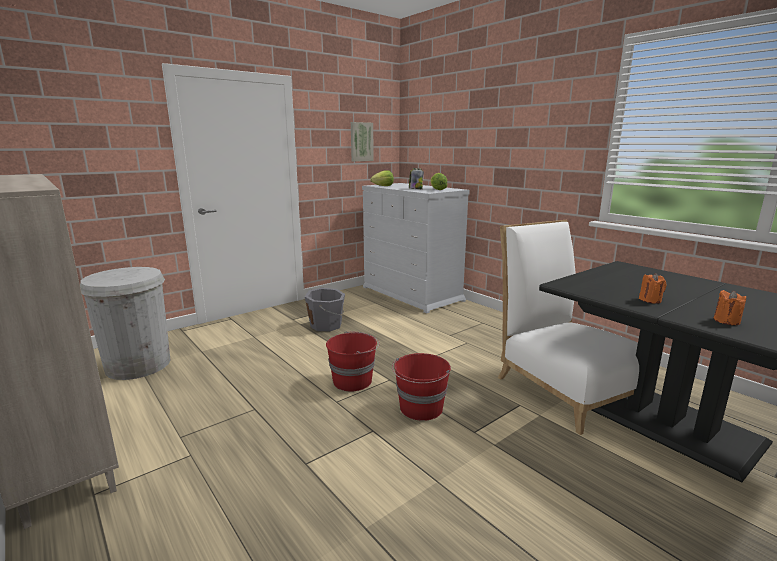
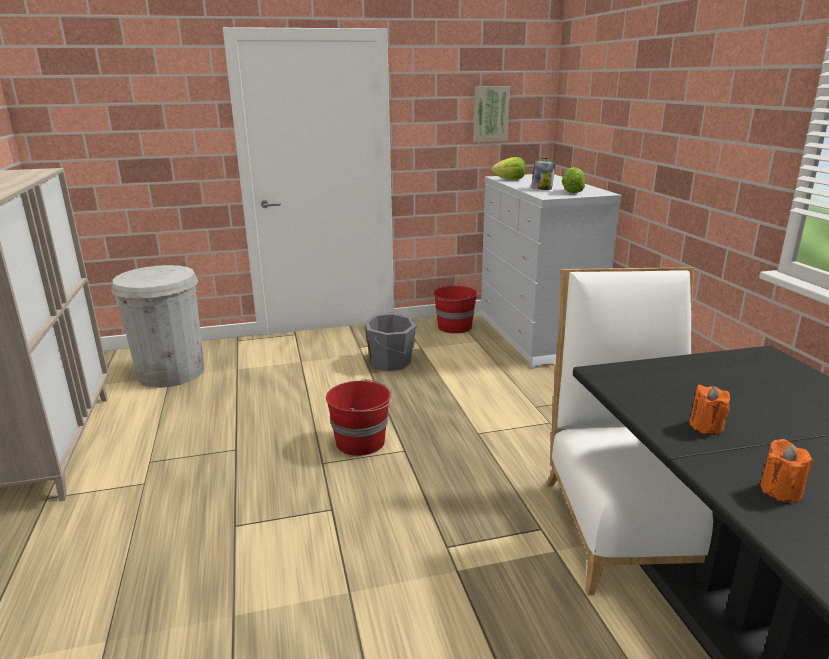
camera: 25 degrees right, 5 degrees up
(421, 408) = (409, 497): red bucket -> red bucket (454, 327)

